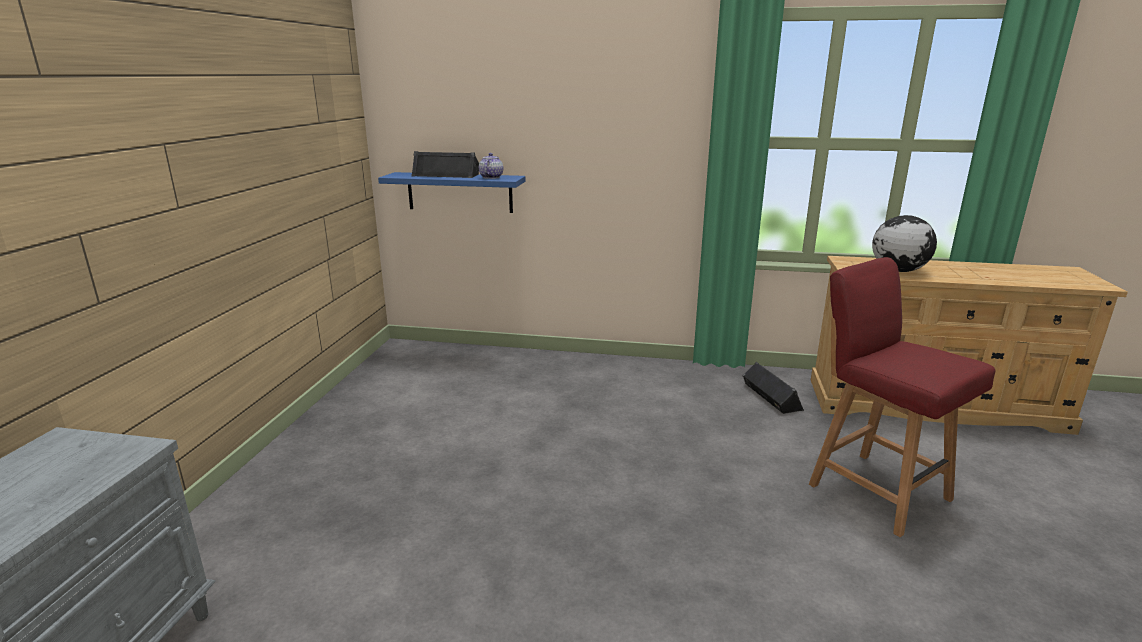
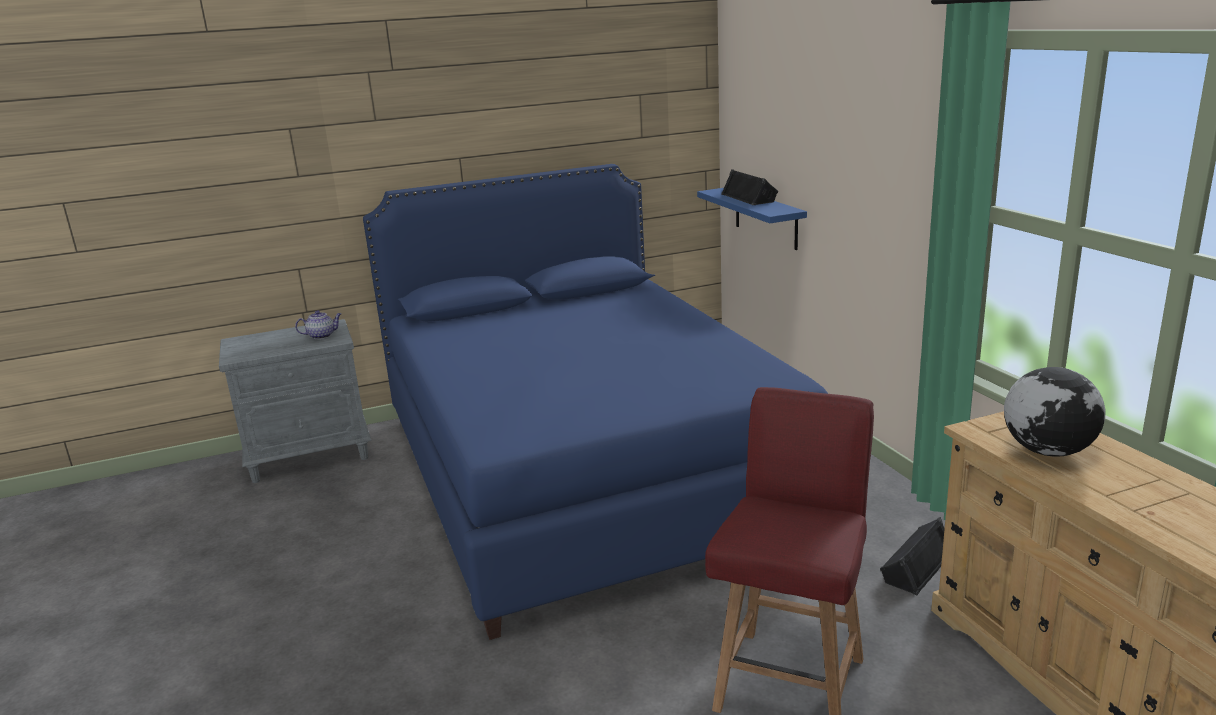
camera: 60 degrees right, 0 degrees up
(487, 467) = (584, 471): none -> blue bed
(491, 177) = (770, 207): teapot -> teapot (322, 336)

